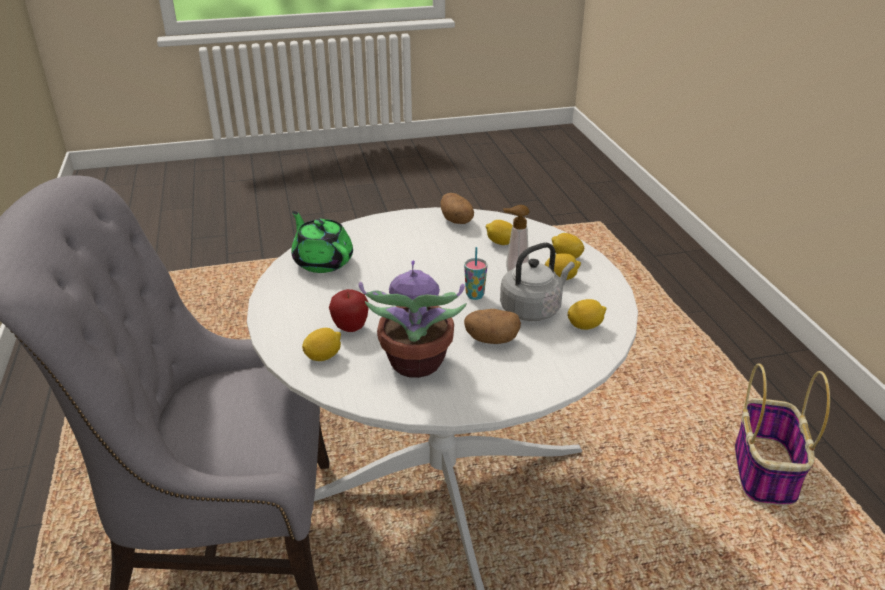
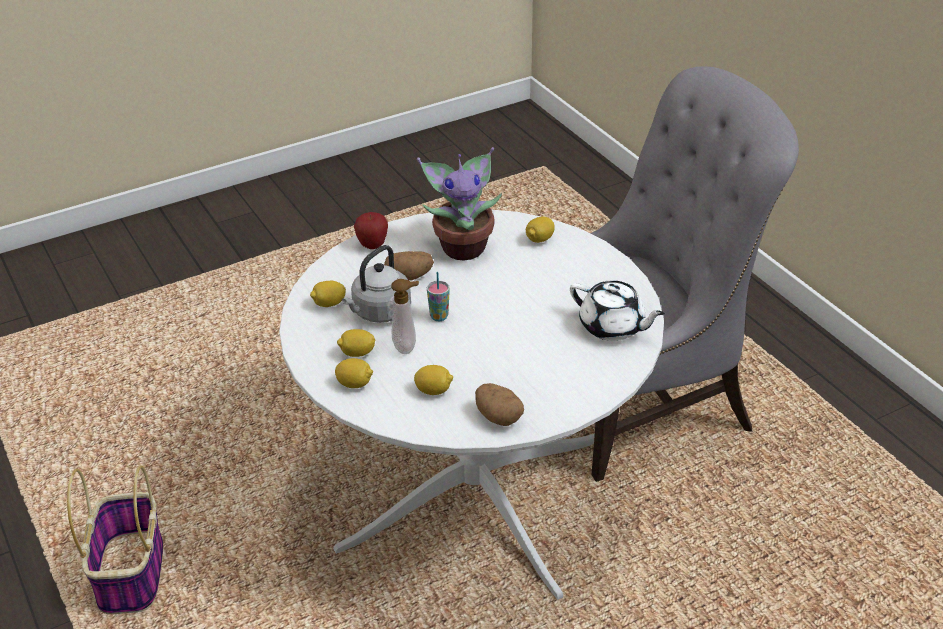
camera: 165 degrees right, 5 degrees up
(322, 261) = (613, 327): green teapot -> white teapot
(350, 328) = (534, 265): apple -> apple (372, 245)

